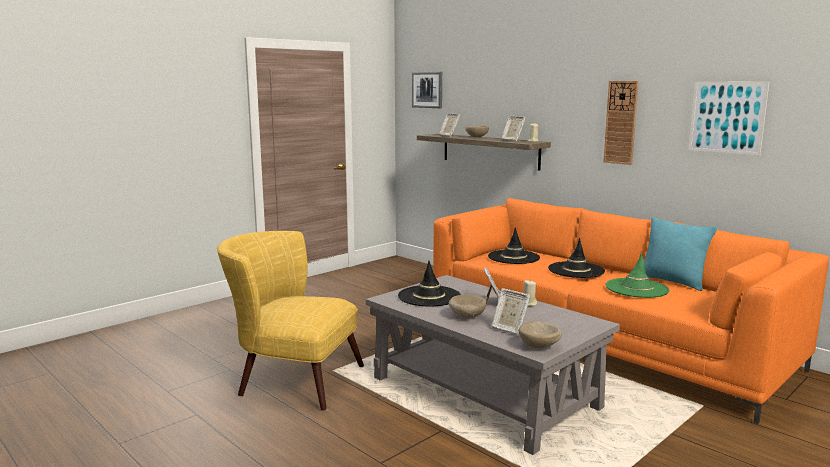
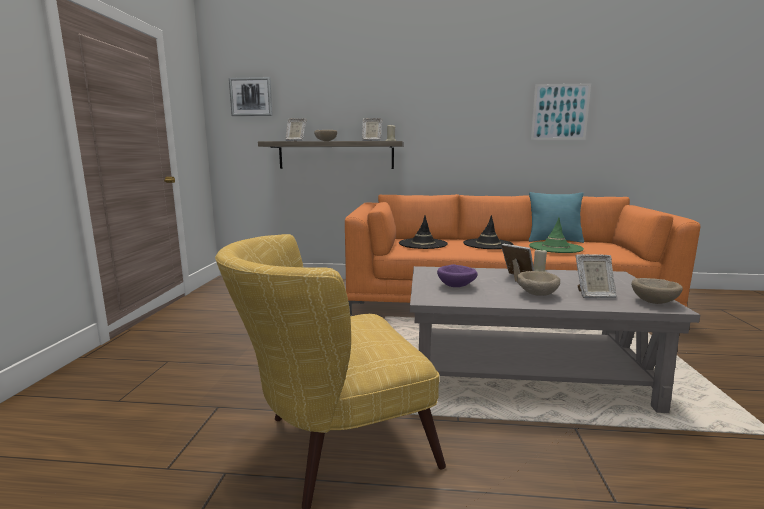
camera: 40 degrees left, 0 degrees up
(429, 296) = (457, 286): black hat -> purple bowl
(621, 122) = (472, 120): wall clock -> none

